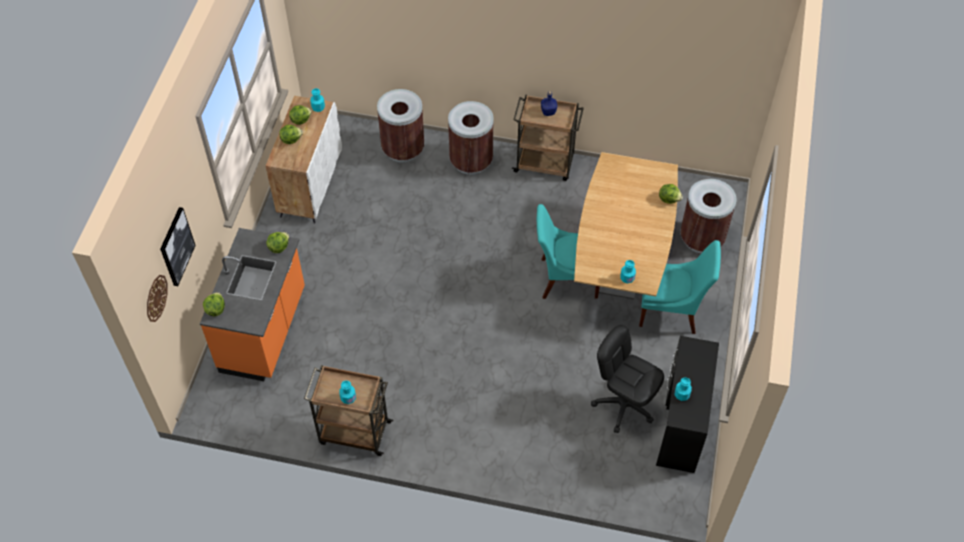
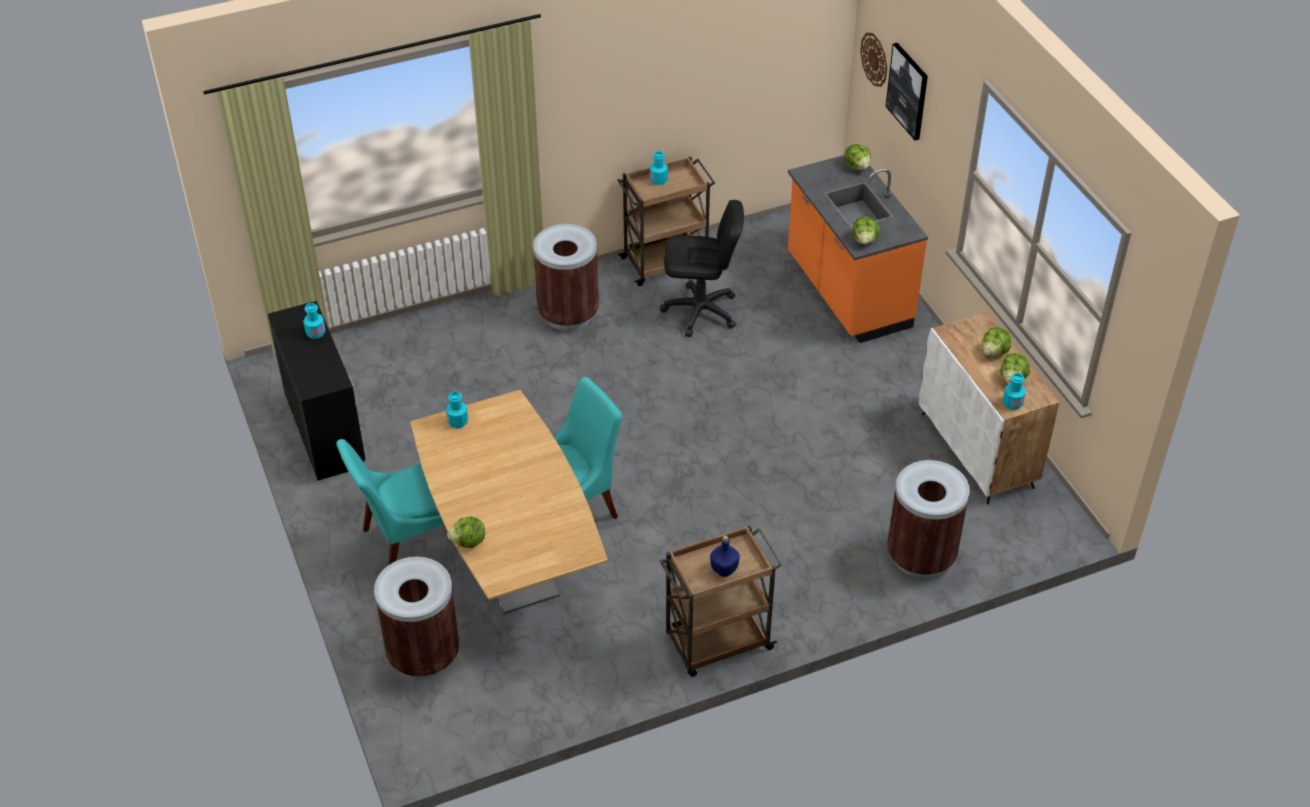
camera: 145 degrees right, 10 degrees down
(471, 161) = (818, 590): brown trash can -> brown trash can (568, 314)
(624, 404) = (402, 416): black office chair -> black office chair (700, 311)

